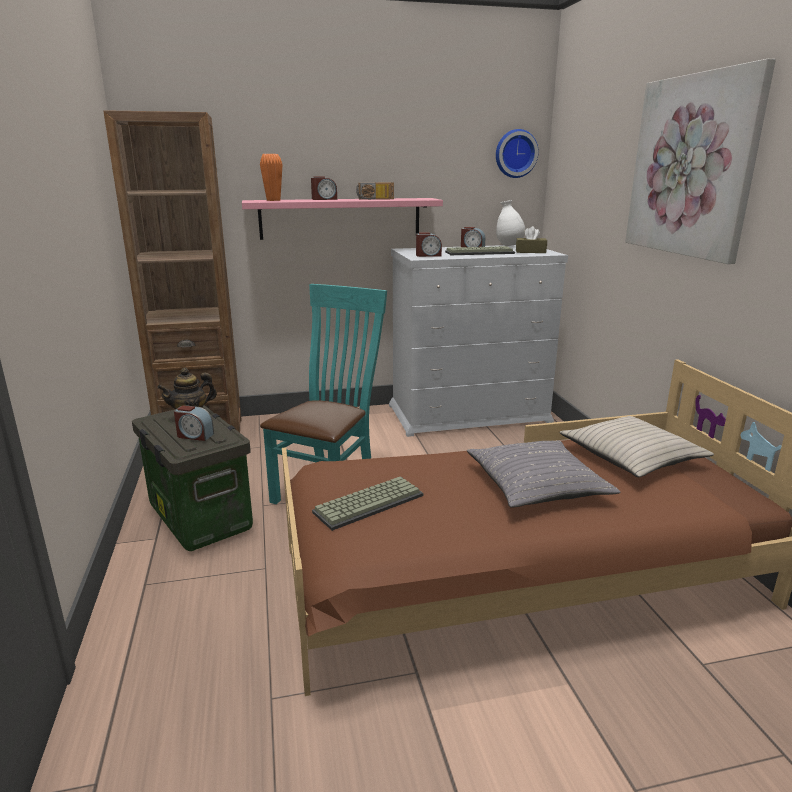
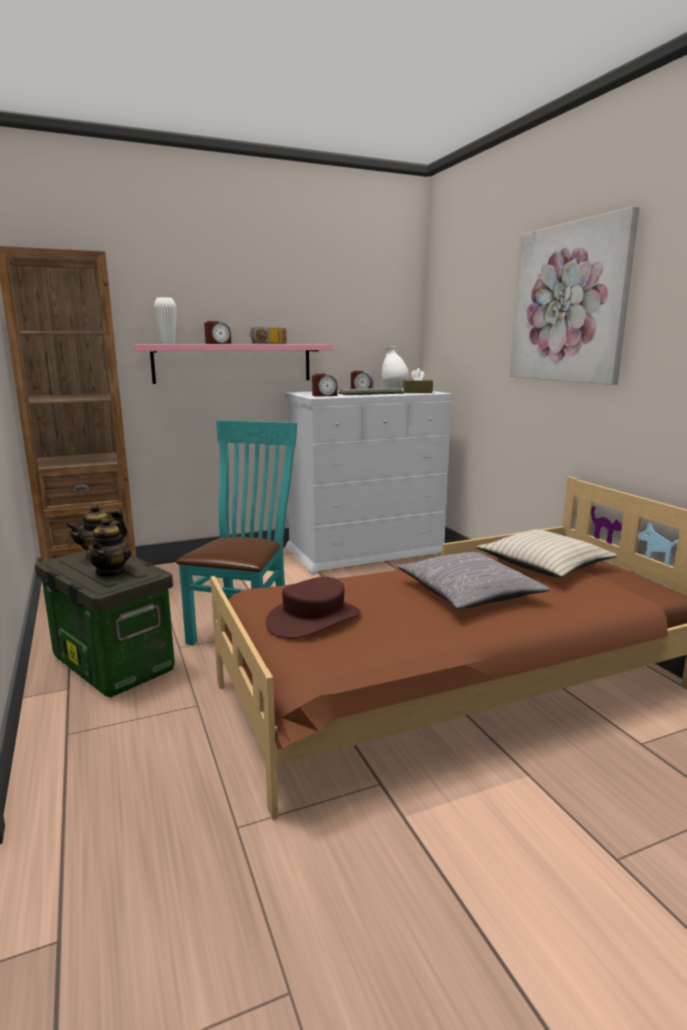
camera: 10 degrees left, 5 degrees down
(194, 435) = (111, 572): alarm clock -> teapot
(273, 200) = (168, 343): orange vase -> white vase
(369, 503) = (313, 619): keyboard -> brown hat
(515, 153) = (395, 304): wall clock -> none

